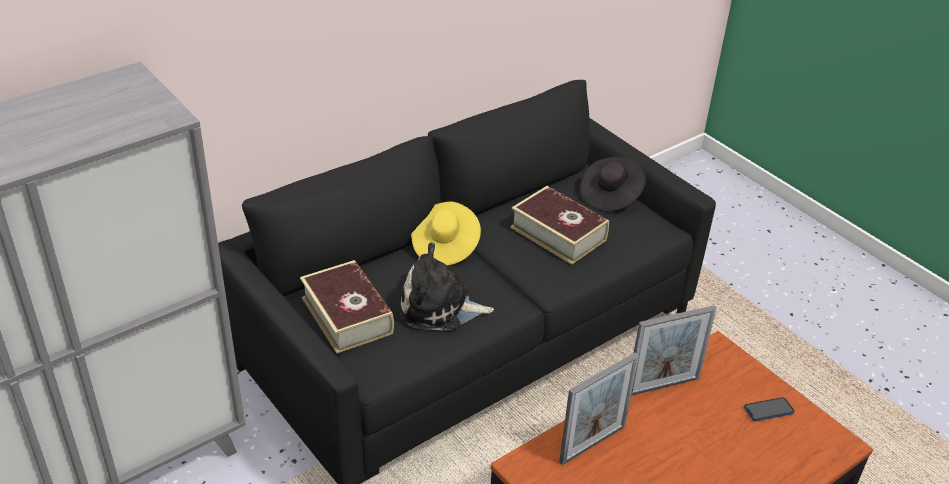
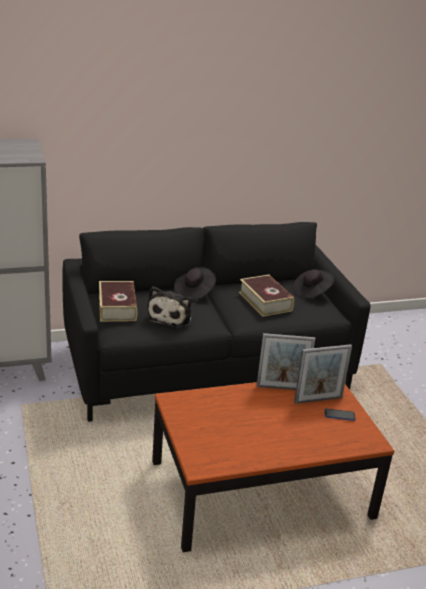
camera: 20 degrees right, 10 degrees down
(440, 307) = (171, 317): plush toy -> plush toy turned 105 degrees counterclockwise
(444, 246) = (194, 292): yellow hat -> black hat
(592, 444) = (219, 401): picture frame -> picture frame (318, 400)

